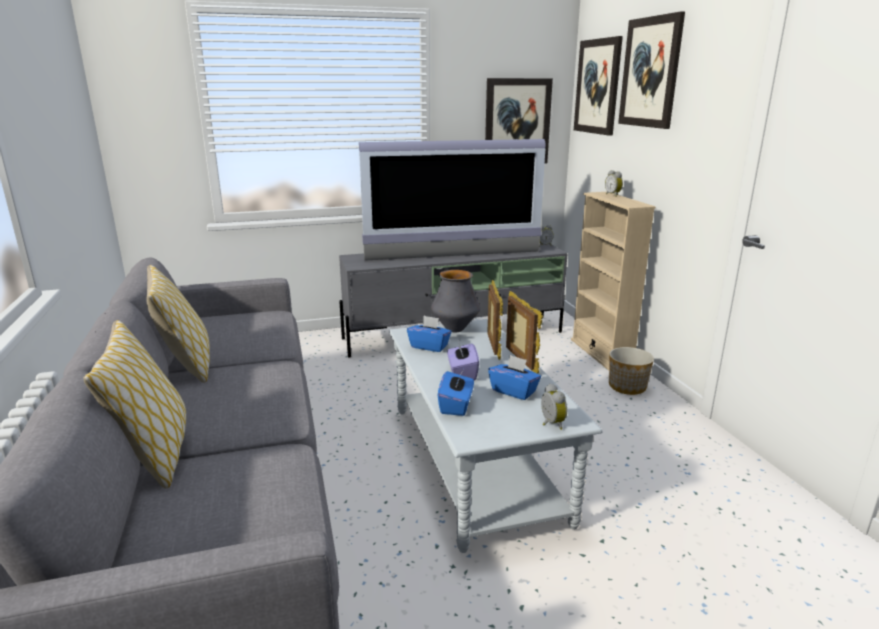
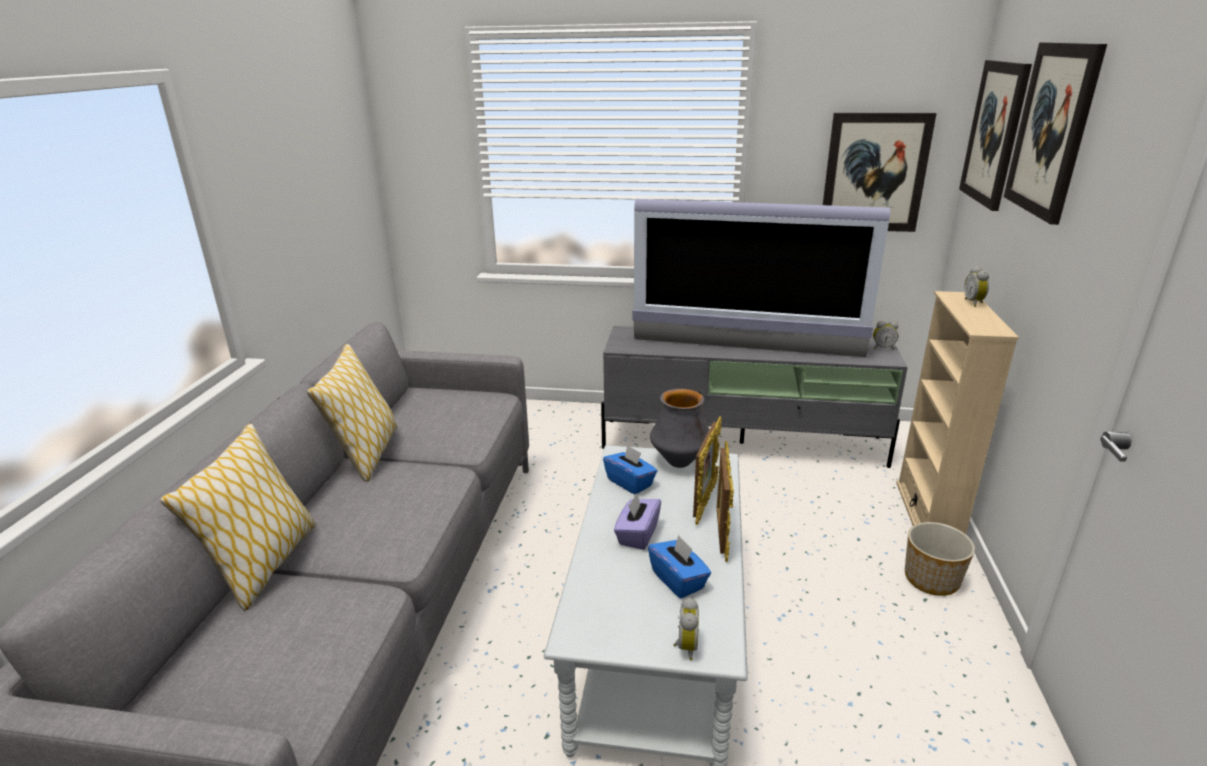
camera: 25 degrees right, 5 degrees up
(456, 405) = (594, 583): blue tissue box -> none

